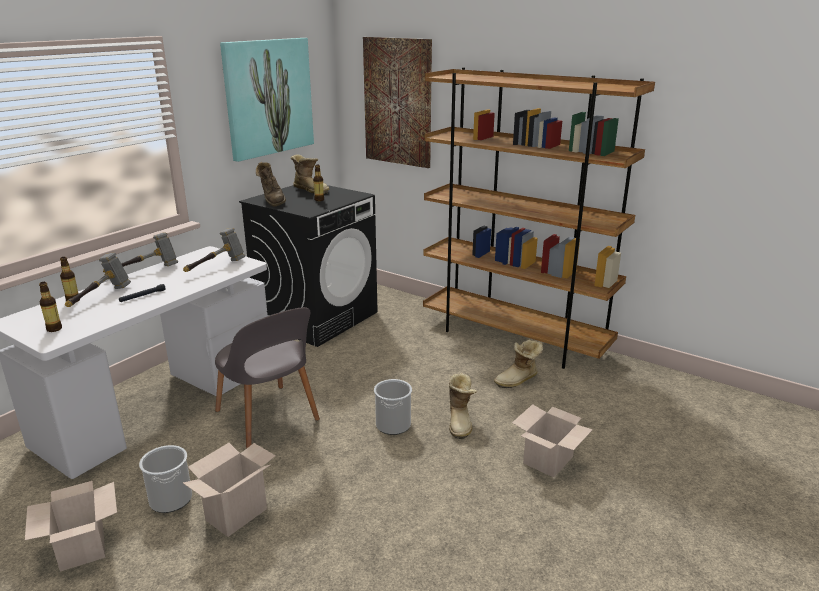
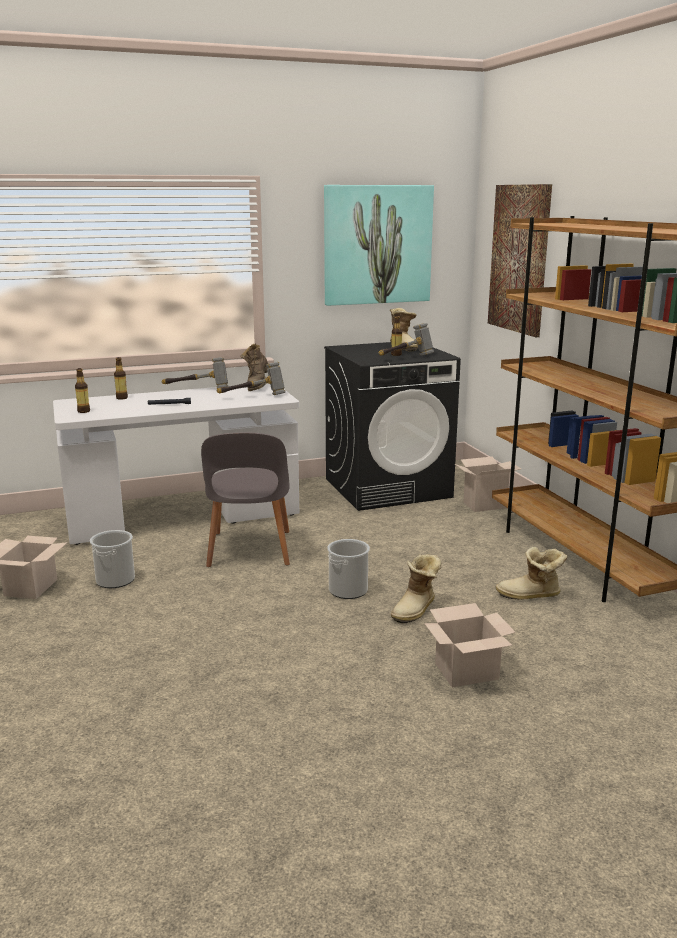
camera: 35 degrees right, 5 degrees down
(100, 298) = (141, 400): hammer -> hammer (406, 358)
(237, 513) = (146, 606): cardboard box -> cardboard box (485, 505)
(272, 201) = (351, 350): brown boot -> brown boot (257, 387)

